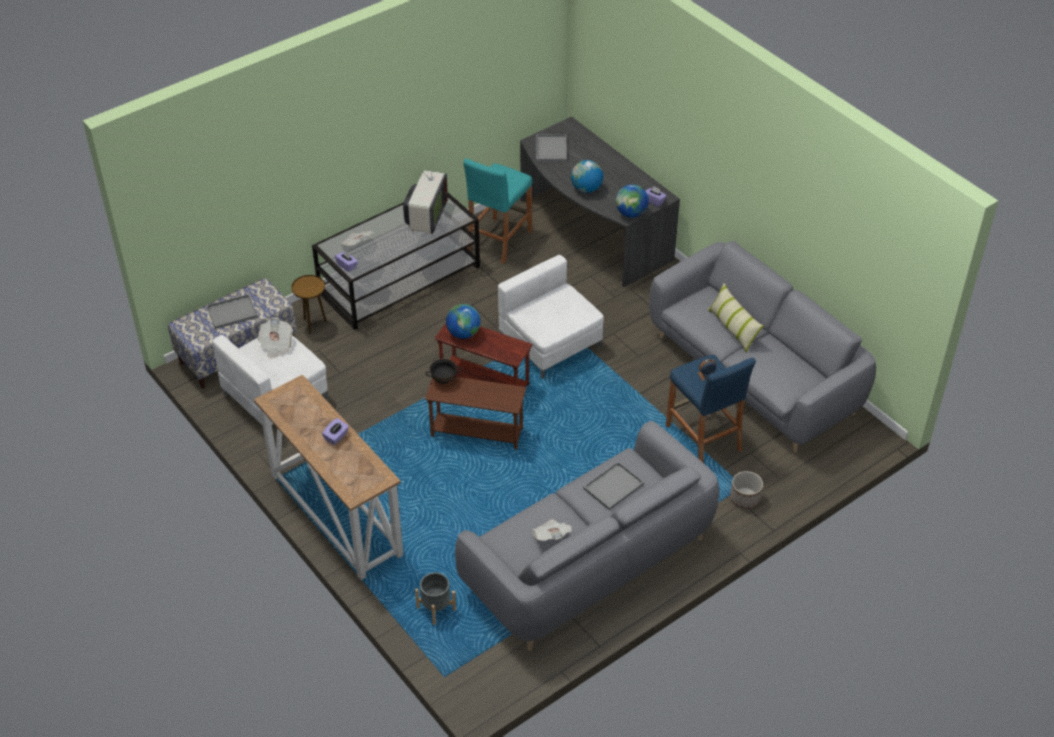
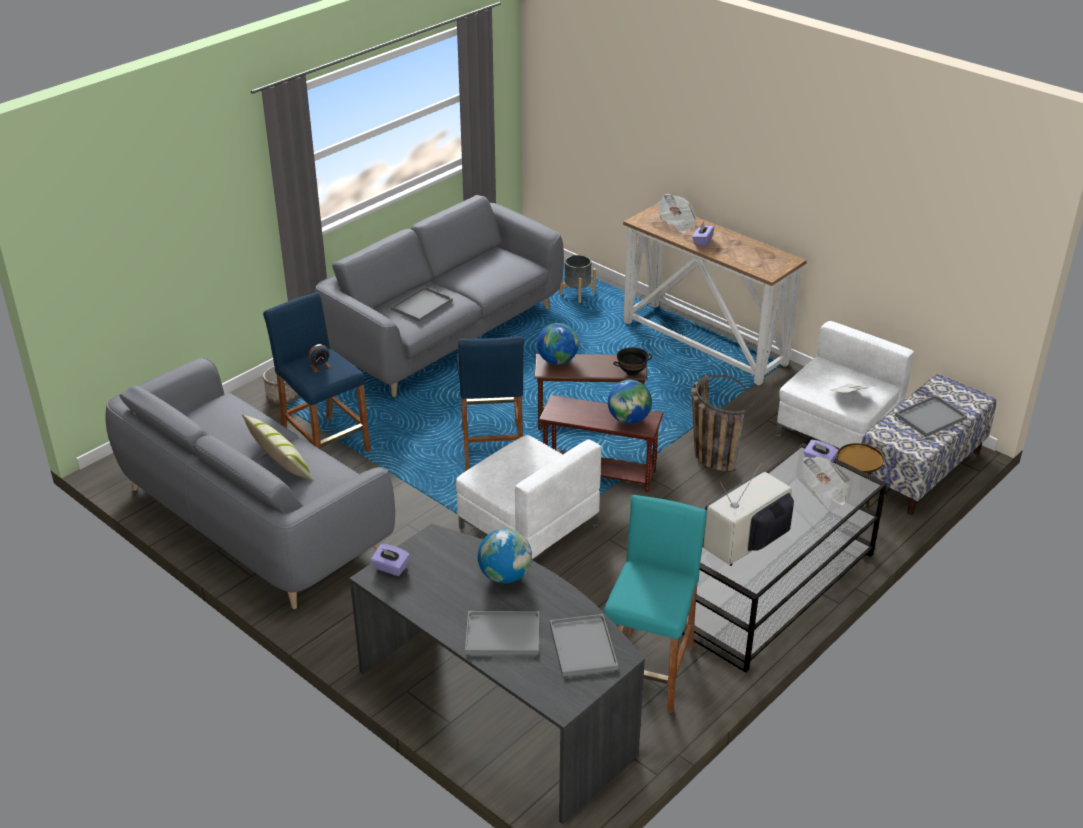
camera: 170 degrees right, 10 degrees down
(390, 388) = (709, 453): none -> basket
(426, 217) = (748, 542): television -> television turned 45 degrees clockwise
(551, 536) = (476, 268): newspaper -> newspaper (676, 223)
(564, 417) = (492, 447): none -> blue stool
(593, 159) = (504, 633): none -> grey tray
(631, 213) = (427, 543): globe -> globe (557, 361)

